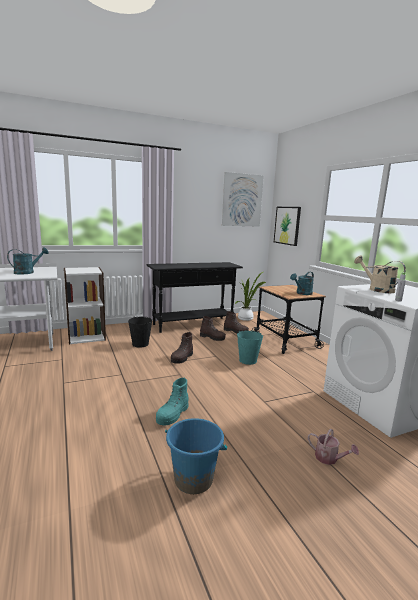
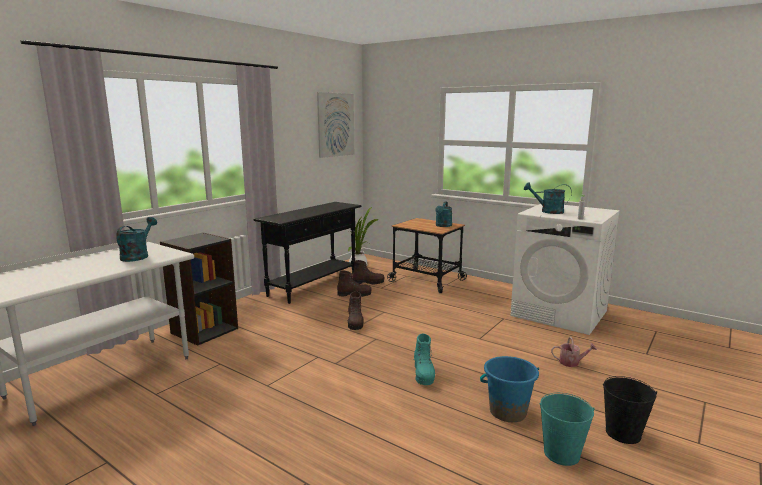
camera: 30 degrees left, 0 degrees up
(86, 336) = (204, 330): white bookcase -> black bookcase
(140, 344) = (287, 321): black bucket -> black bucket (623, 433)
(248, 360) = (419, 308): turquoise bucket -> turquoise bucket (561, 454)
(287, 225) = (390, 151): picture -> none
(377, 289) = (548, 211): beige watering can -> turquoise watering can

